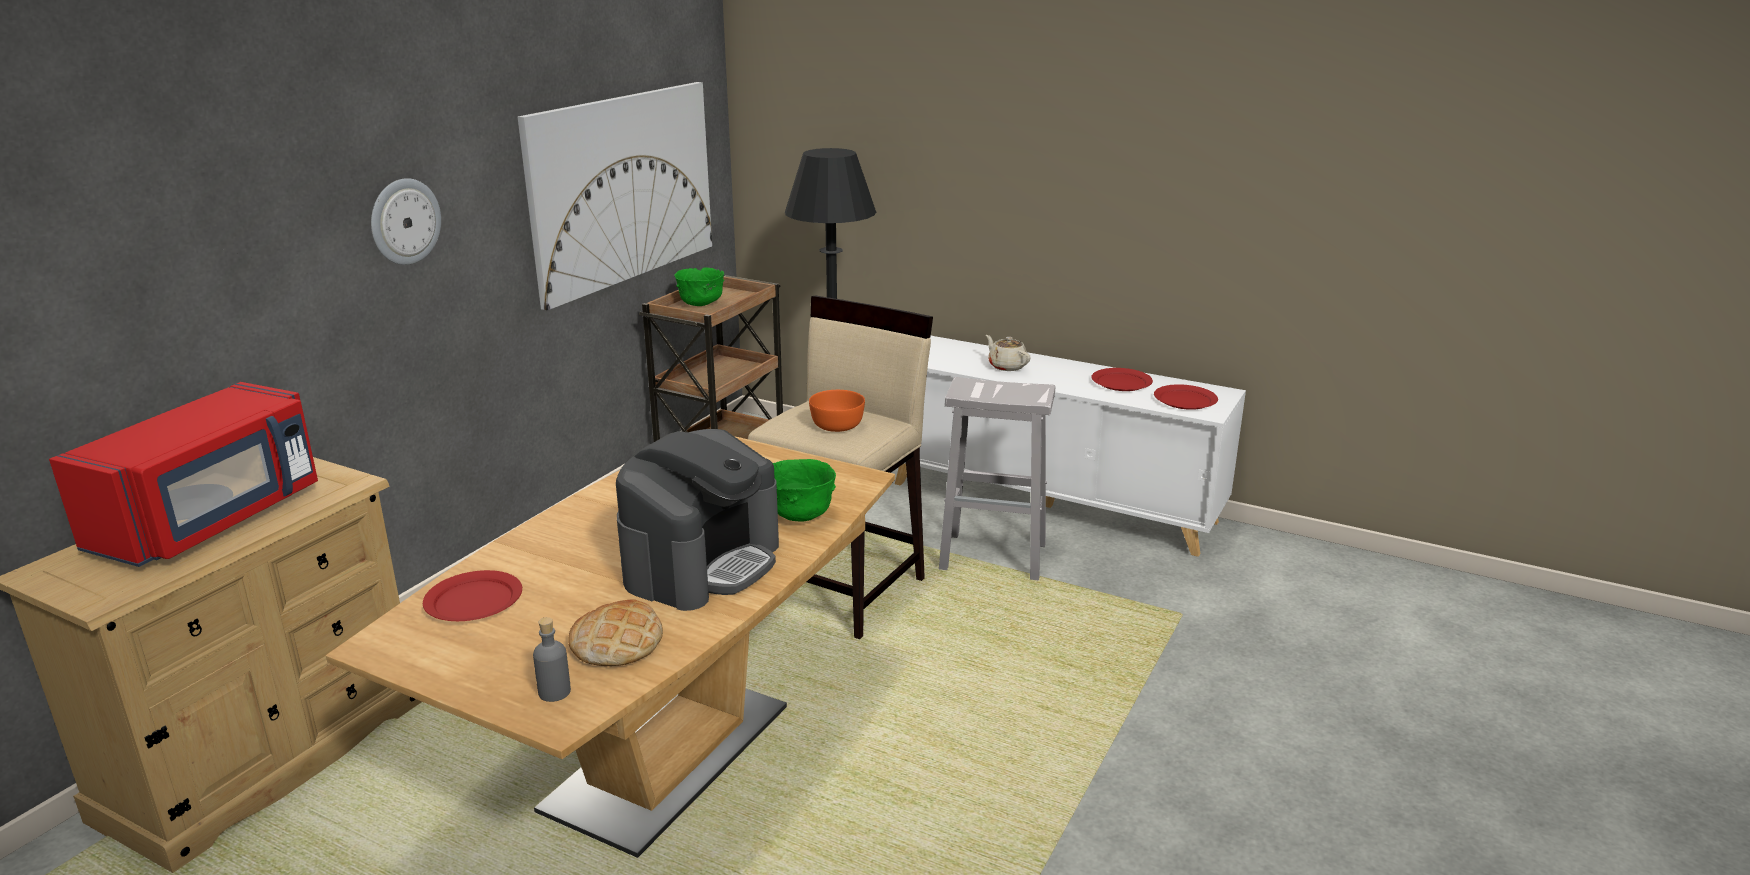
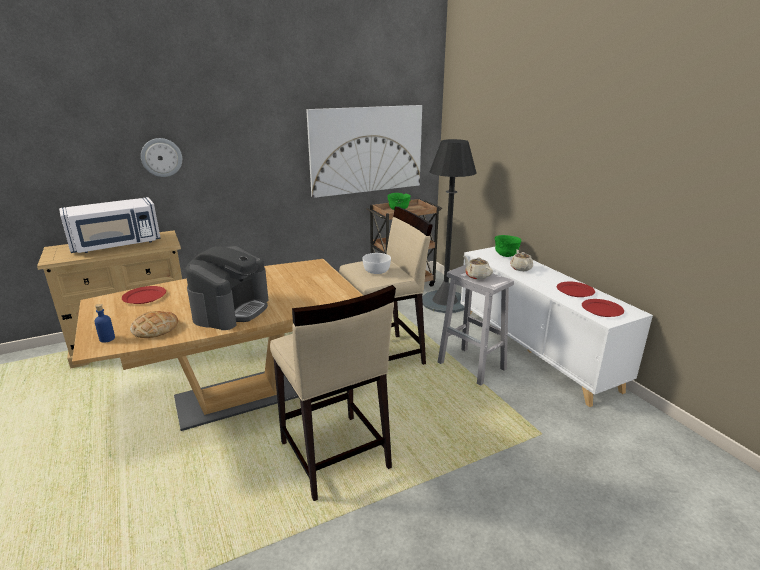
camera: 35 degrees right, 0 degrees up
(213, 519) = (116, 245): red microwave -> white microwave
(404, 221) = (240, 147): wall clock -> wall clock (161, 157)
(554, 692) = (107, 339): grey bottle -> blue bottle
(702, 563) = (232, 309): coffee machine -> coffee machine turned 45 degrees counterclockwise
(800, 516) = (297, 303): green bowl -> green bowl (506, 255)
(836, 425) = (376, 270): orange bowl -> white bowl
(953, 768) = (334, 456): none -> beige stool
(997, 392) = (476, 276): none -> beige teapot

